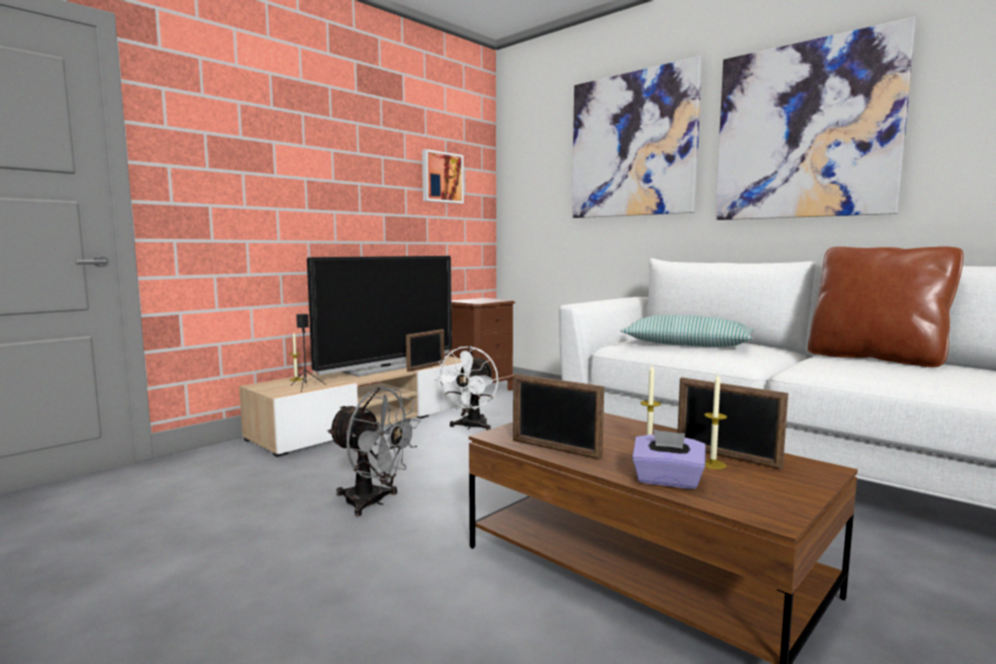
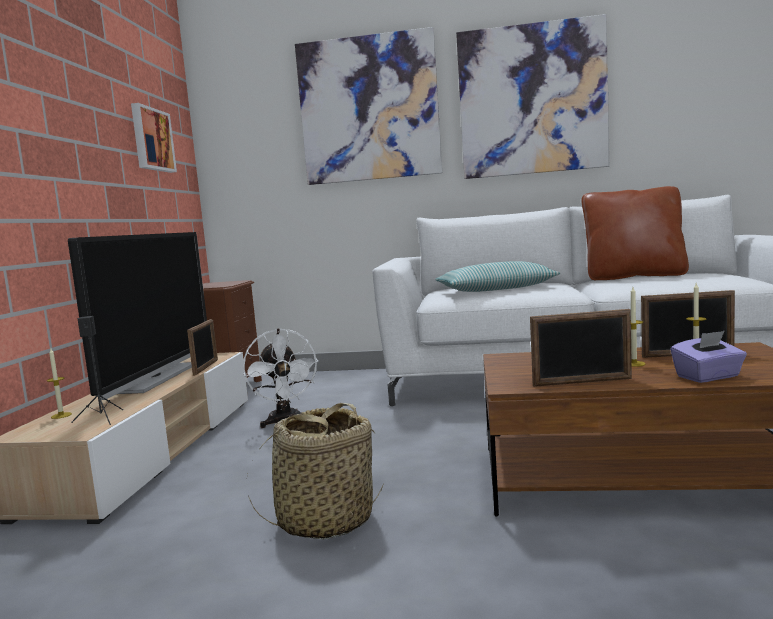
camera: 35 degrees left, 0 degrees up
(373, 503) = (325, 520): grey fan -> basket

